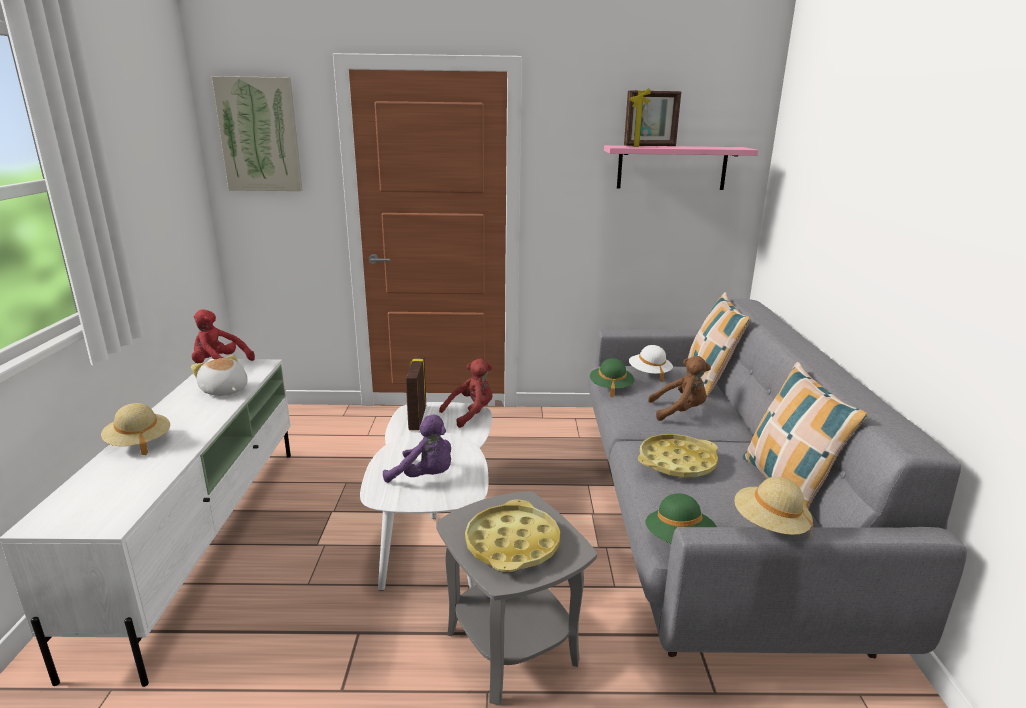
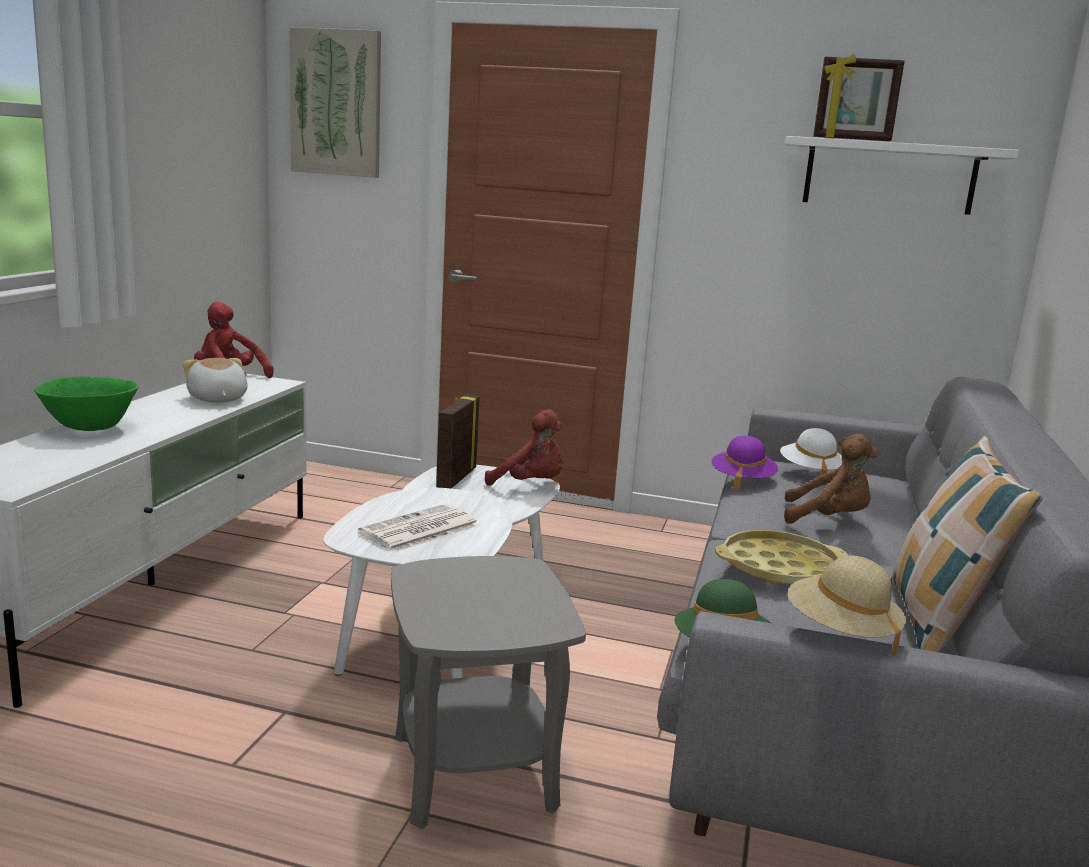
camera: 15 degrees right, 5 degrees down
(139, 442) = (90, 428): beige hat -> green bowl
(425, 476) = (419, 530): purple plush toy -> newspaper
(471, 414) = (530, 485): red plush toy -> red plush toy turned 45 degrees clockwise
(512, 544) = (476, 603): yellow tray -> none
(610, 387) = (742, 480): green hat -> purple hat
(672, 167) = (889, 176): pink shelf -> white shelf
(709, 381) = (903, 494): pillow -> none

